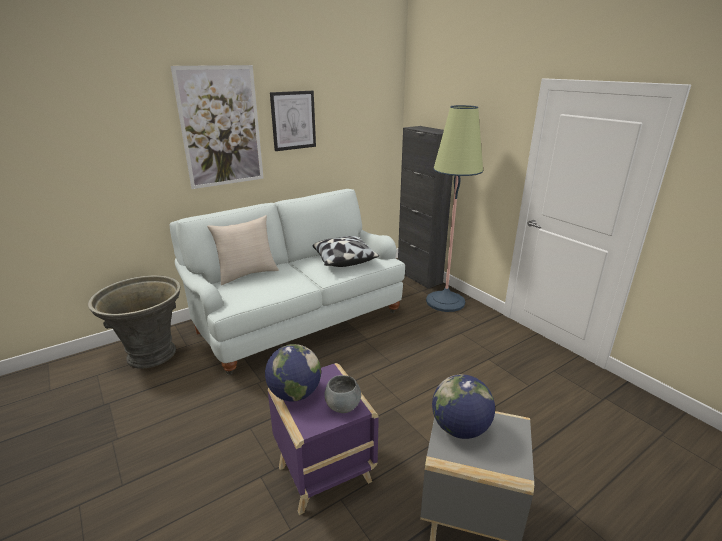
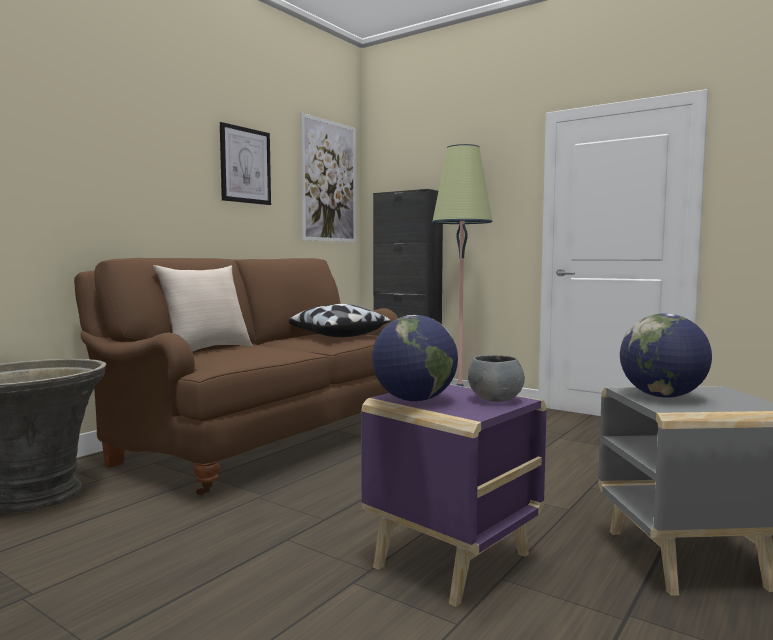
camera: 20 degrees left, 20 degrees down
(221, 127) = (157, 152): picture -> picture (329, 181)
(297, 319) = (268, 437): white sofa -> brown sofa

